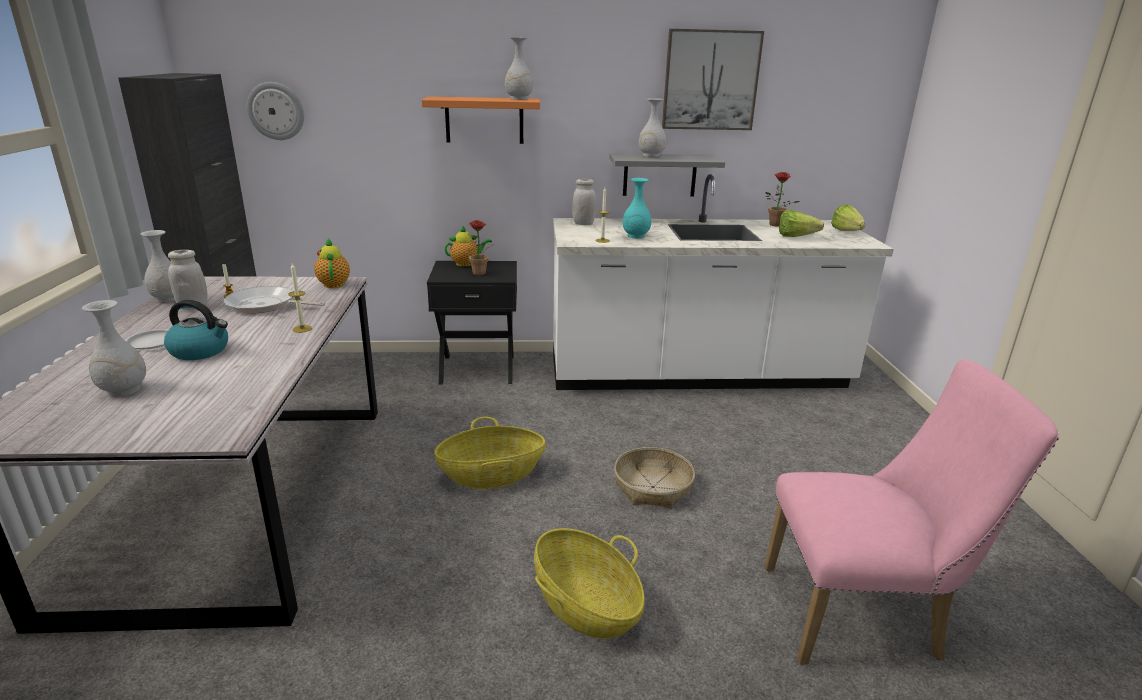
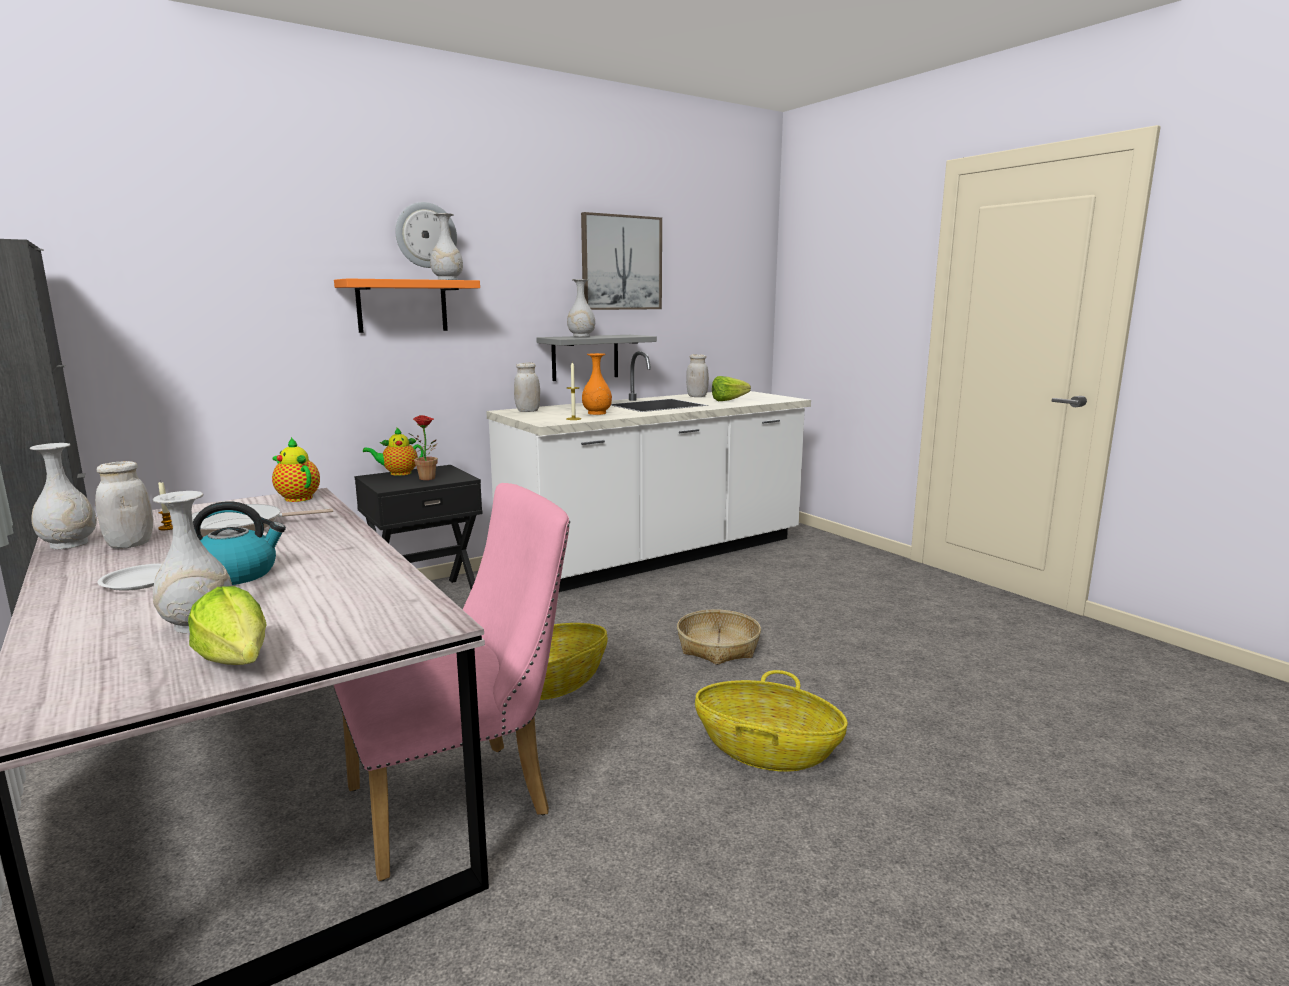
camera: 30 degrees left, 10 degrees down
(276, 111) = (121, 300): wall clock -> wall clock (426, 235)
(302, 329) = (338, 535): candle -> none
(466, 263) = (398, 473): teapot -> teapot turned 150 degrees counterclockwise
(635, 236) = (596, 413): turquoise vase -> orange vase
(774, 225) = (697, 396): potted plant -> white jar
(848, 233) = (761, 395): lettuce -> lettuce (237, 666)
(862, 615) = (966, 681): pink chair -> pink chair (464, 800)

